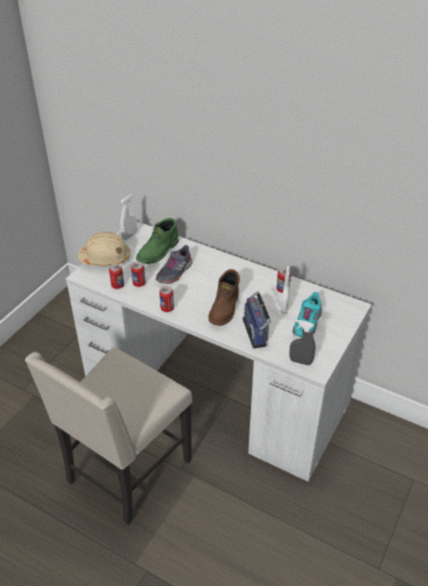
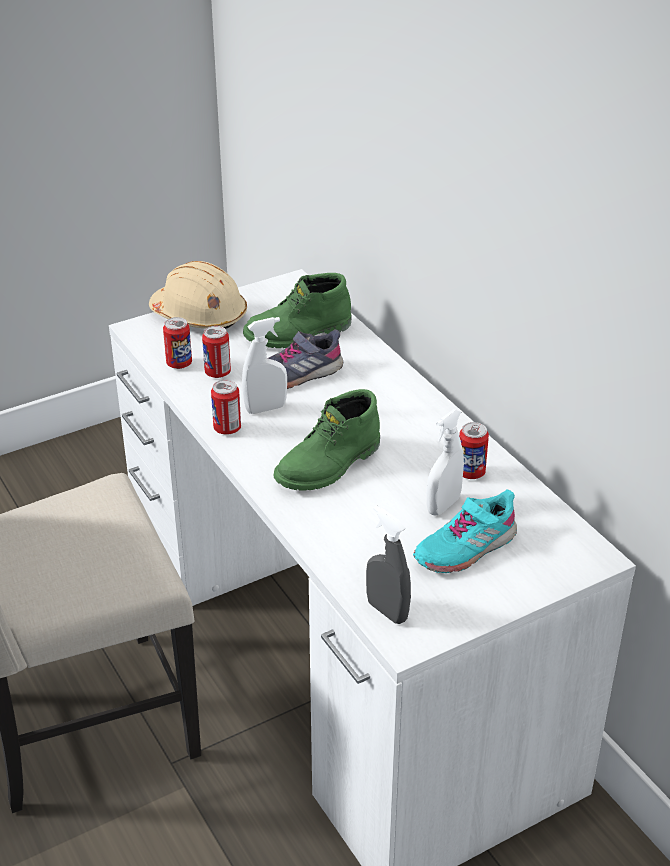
camera: 30 degrees right, 5 degrees down
(129, 236) = (273, 293): white spray bottle -> white spray bottle (265, 408)
(225, 308) = (329, 466): brown boot -> green boot
(256, 332) = (351, 527): radio -> none

